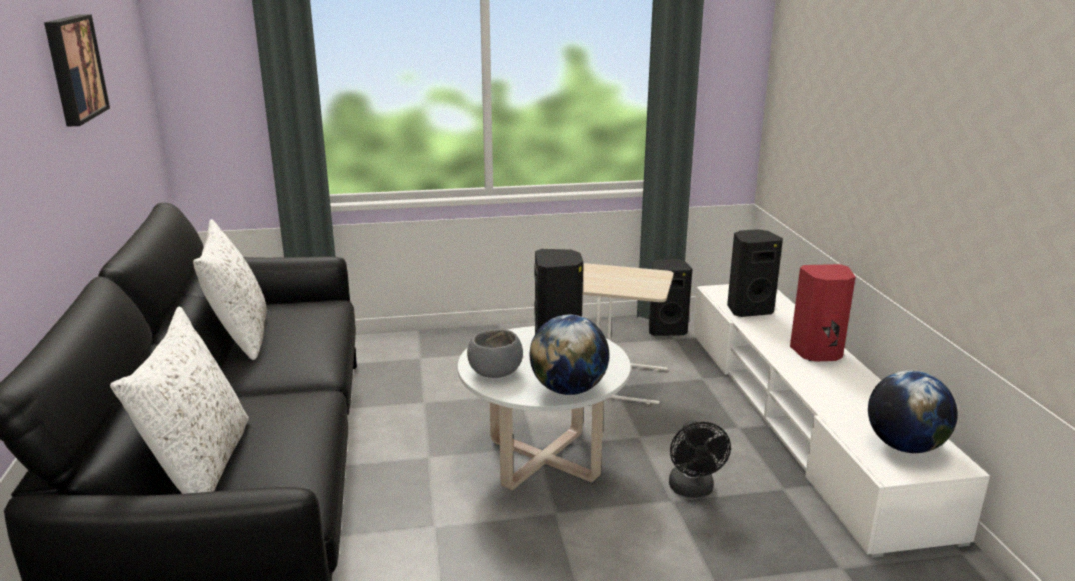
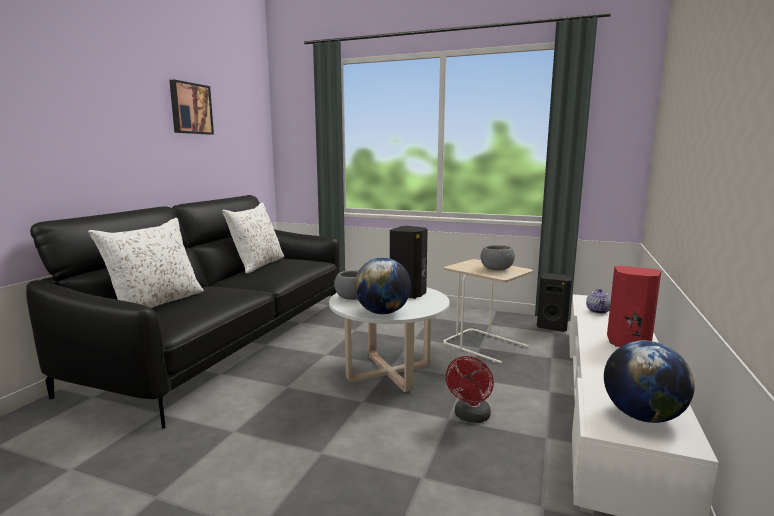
camera: 30 degrees right, 10 degrees down
(632, 279) = (496, 269): none -> grey bowl
(693, 490) = (470, 417): black fan -> red fan
(748, 310) = (598, 311): black speaker -> teapot

